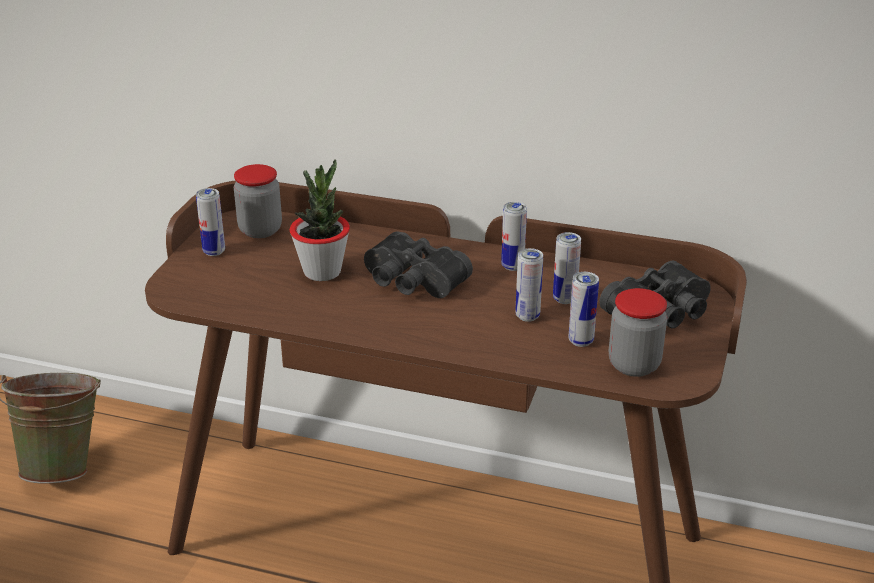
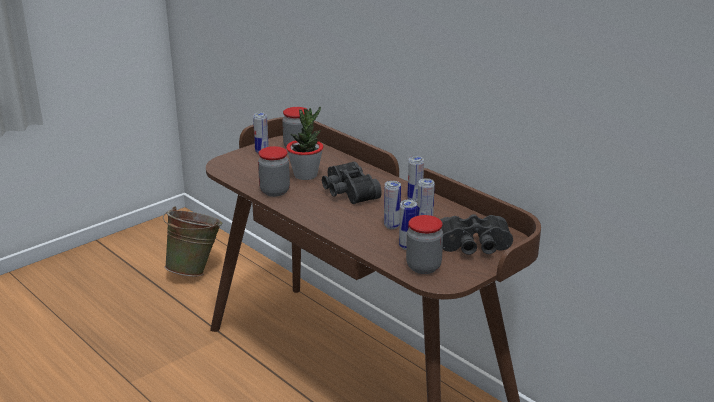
camera: 30 degrees right, 5 degrees down
(305, 311) = (274, 191): none -> jar

